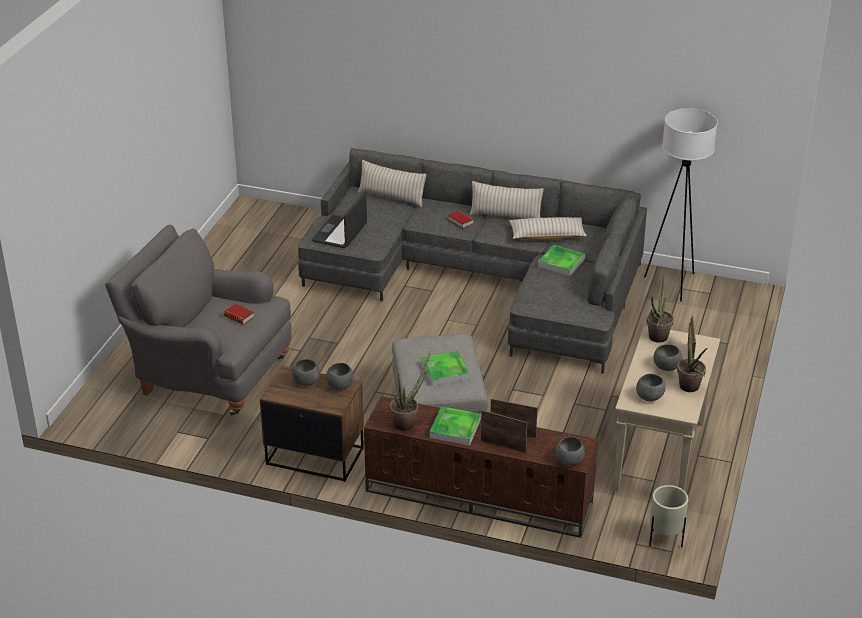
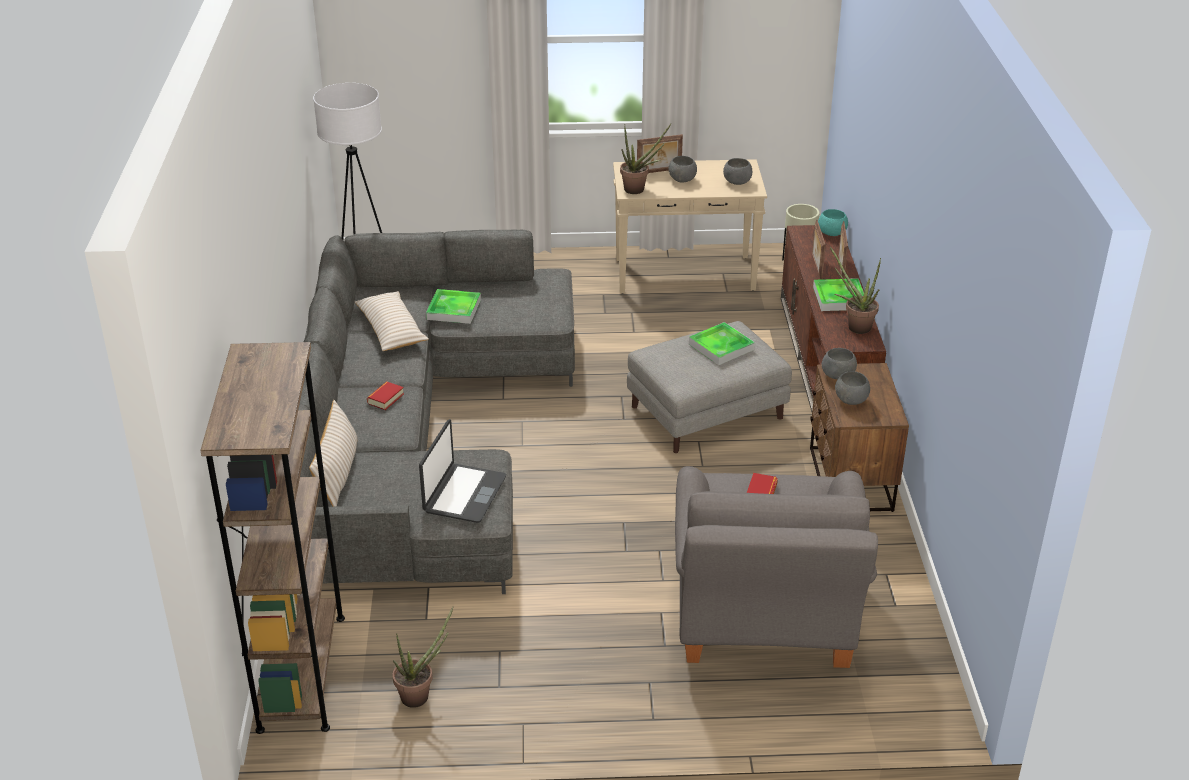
camera: 110 degrees left, 0 degrees up
(289, 216) = (302, 672): none -> brown bookcase
(340, 233) = (463, 494): laptop -> laptop turned 75 degrees counterclockwise
(505, 216) = (354, 367): beige pillow -> none
(569, 461) = (831, 234): grey bowl -> turquoise bowl
(690, 389) = (707, 166): potted plant -> potted plant (420, 695)

